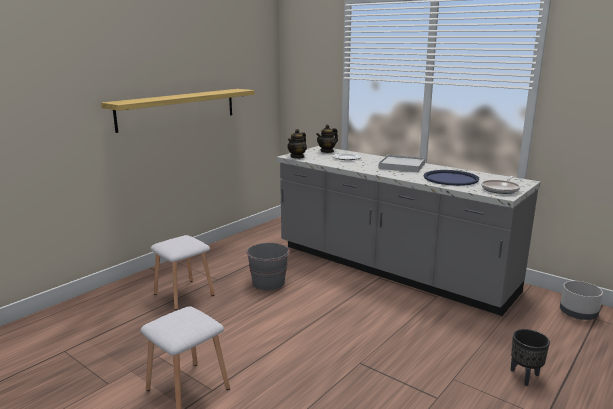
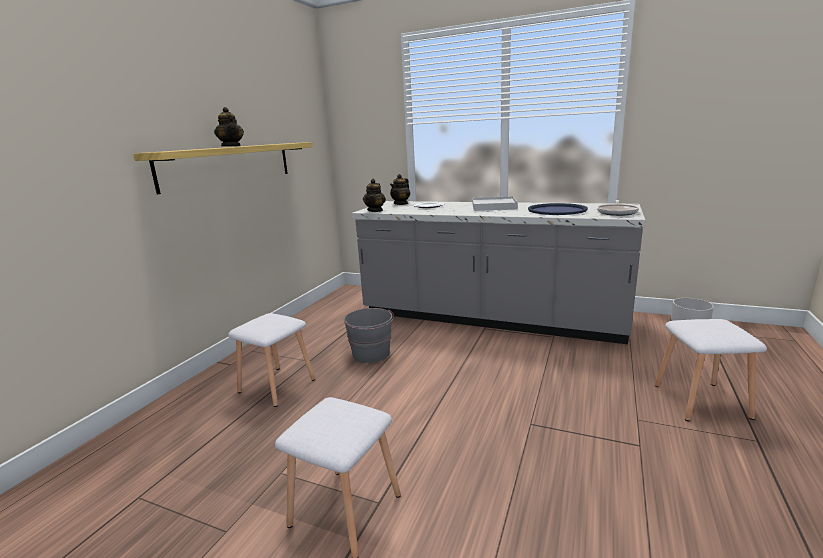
camera: 15 degrees left, 0 degrees up
(179, 96) = (231, 146): none -> teapot
(524, 376) = (699, 400): black planter -> white stool

